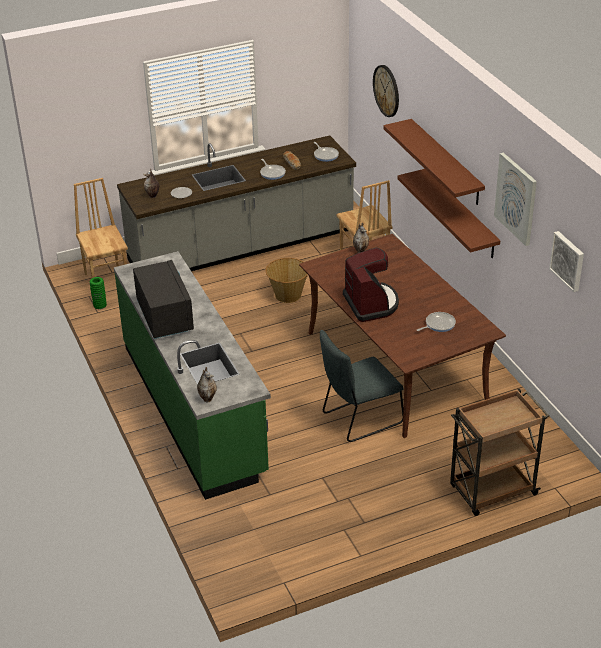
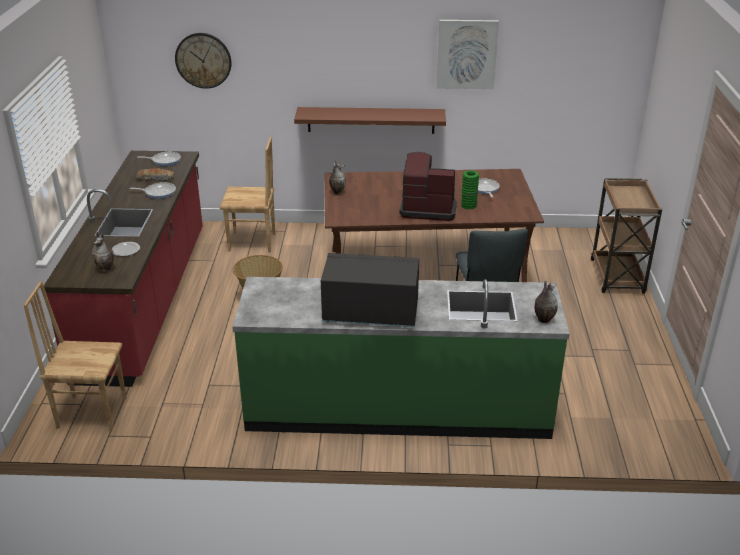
camera: 65 degrees left, 5 degrees down
(100, 305) = (137, 431): green vase -> green vase (468, 205)
(241, 247) = (146, 301): grey counter -> red counter
(446, 162) = (336, 80): brown shelf -> none
(568, 260) = (555, 69): picture -> none

